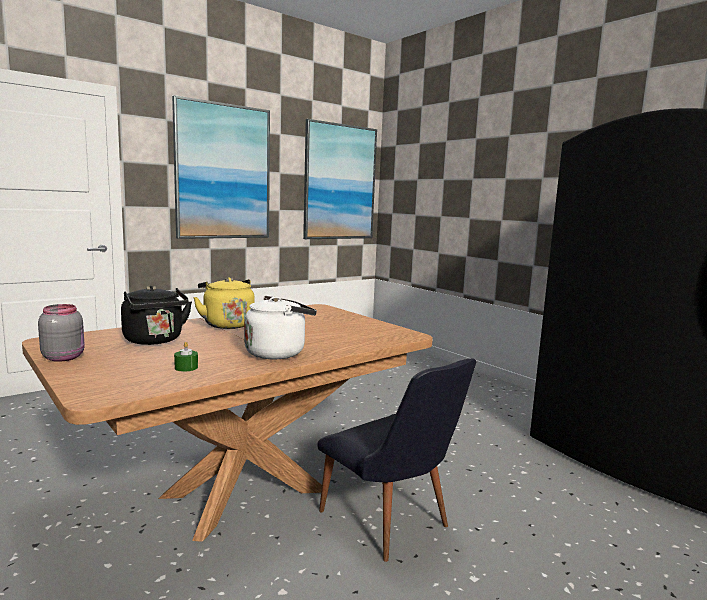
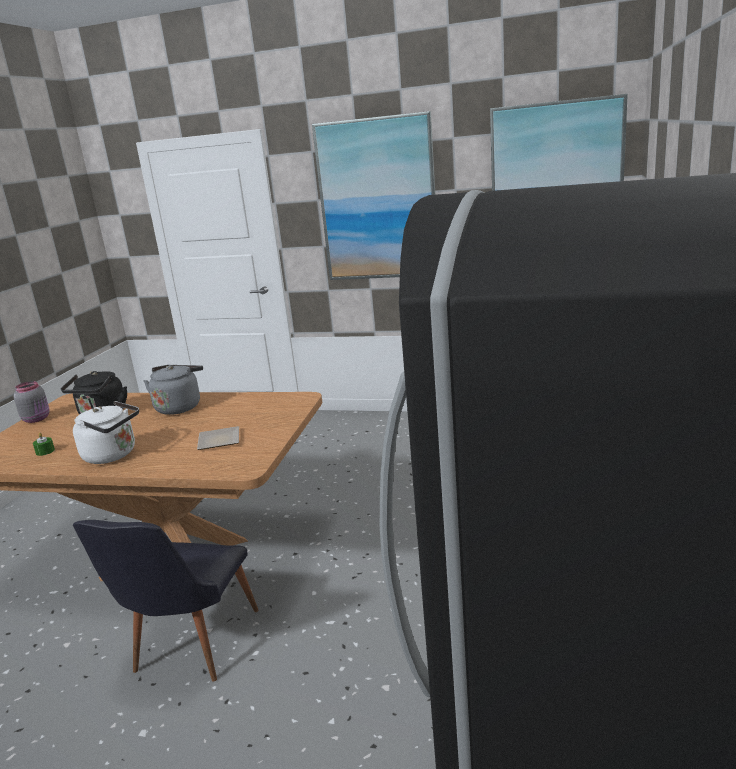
camera: 55 degrees right, 10 degrees up
(227, 324) = (179, 407): yellow kettle -> grey kettle
(342, 330) = (220, 441): none -> plate

